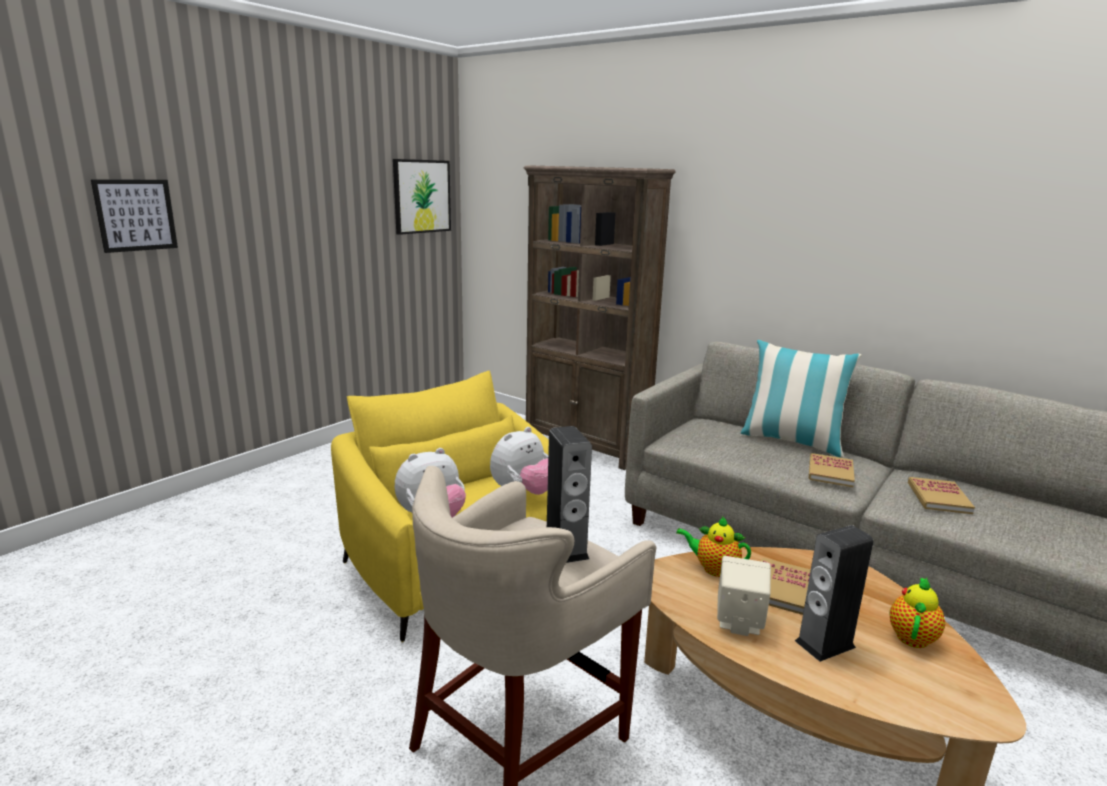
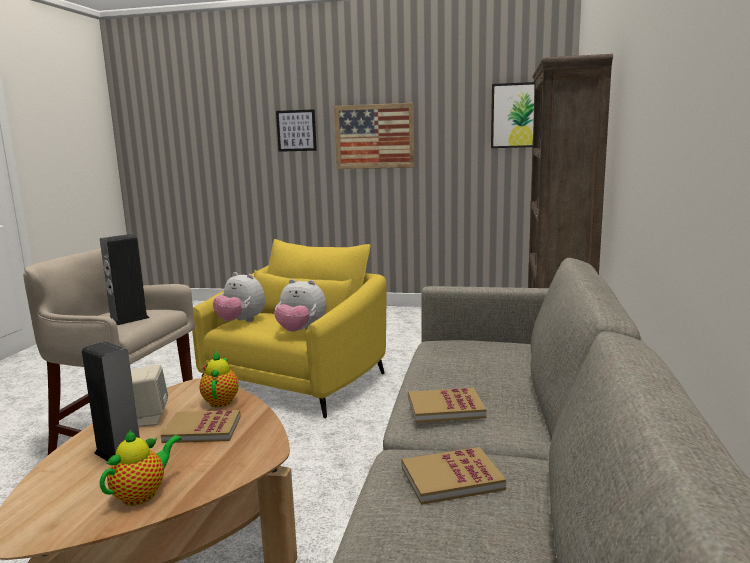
camera: 65 degrees right, 5 degrees down
(265, 223) = (374, 136): none -> picture
(791, 441) = (520, 383): pillow -> none
(912, 636) = (142, 494): teapot -> teapot turned 60 degrees counterclockwise

